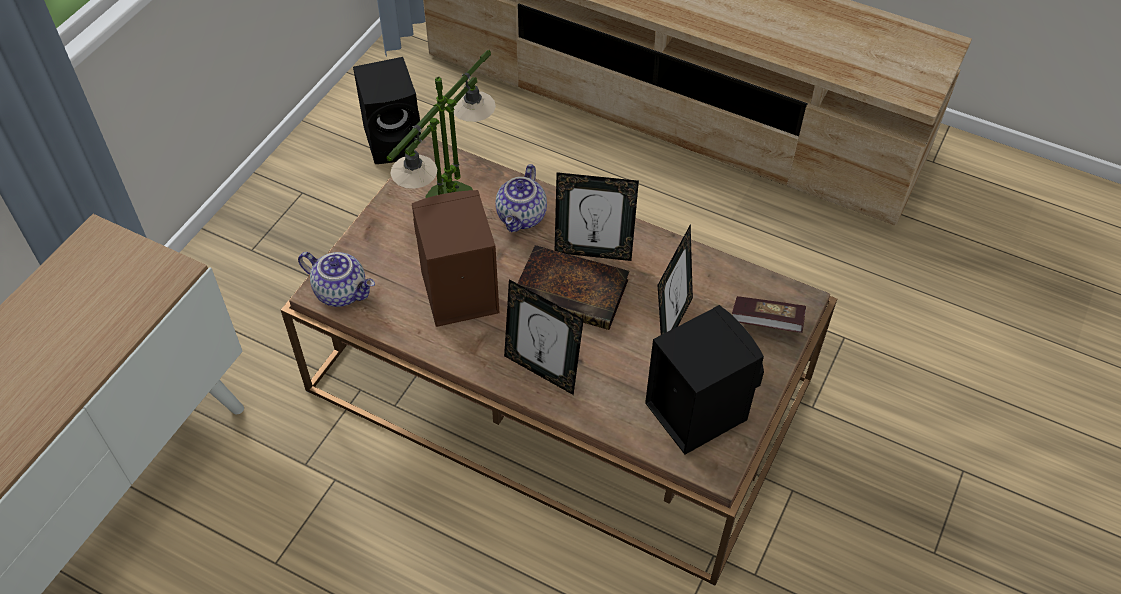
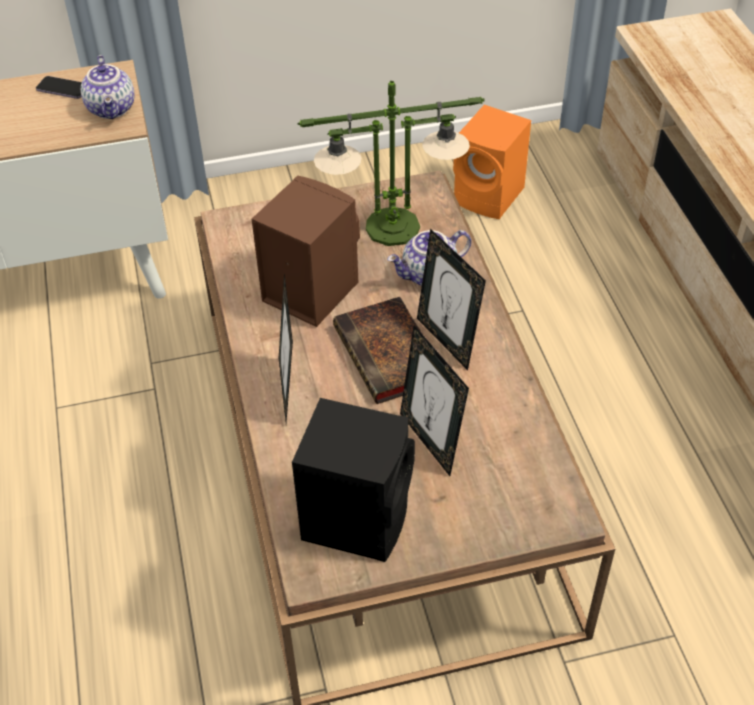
camera: 50 degrees right, 5 degrees down
(67, 282) = (63, 89): none -> phone
(342, 291) = (238, 231): teapot -> teapot (113, 109)
(396, 141) = (490, 197): black speaker -> orange speaker
(671, 324) = (430, 441): picture frame -> picture frame turned 75 degrees clockwise
(766, 323) = (511, 507): book -> none

